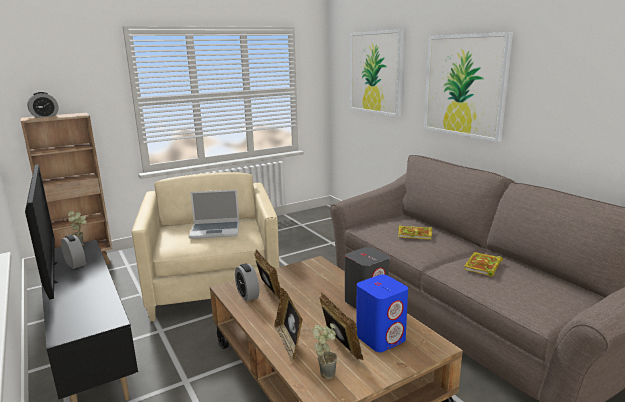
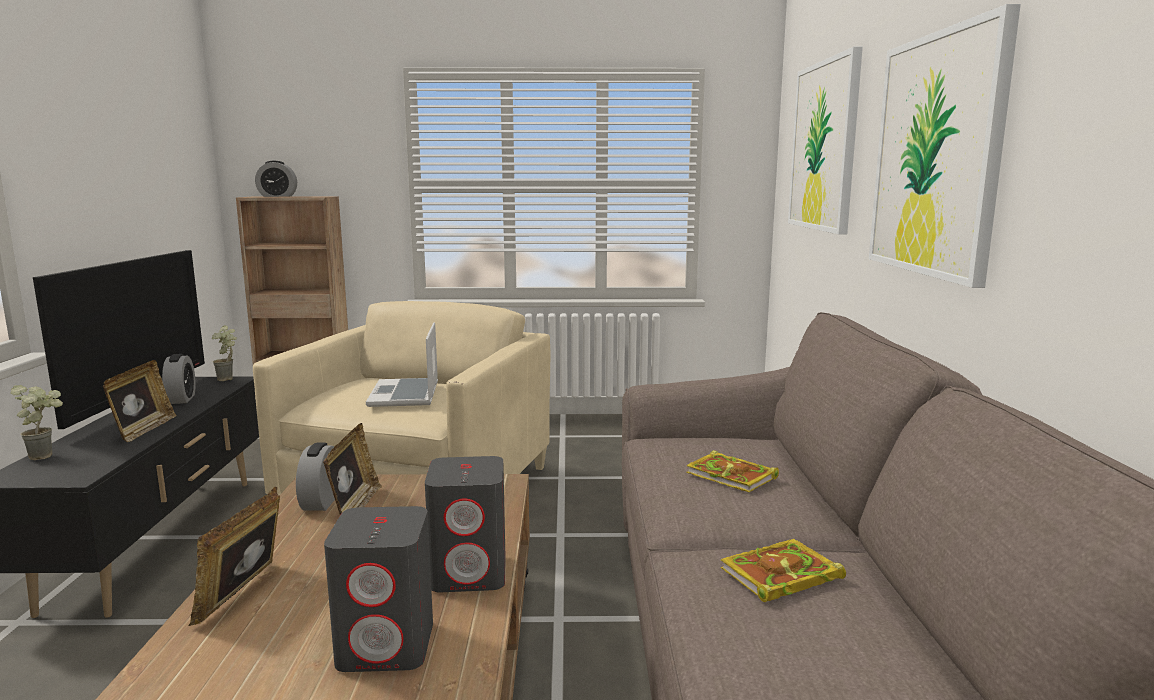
camera: 30 degrees right, 5 degrees down
(216, 230) = (405, 395): laptop -> laptop turned 60 degrees clockwise
(326, 371) = (208, 666): potted plant -> potted plant (47, 455)
(339, 346) = (299, 632): picture frame -> picture frame (143, 430)
(381, 338) = (387, 645): blue speaker -> grey speaker

